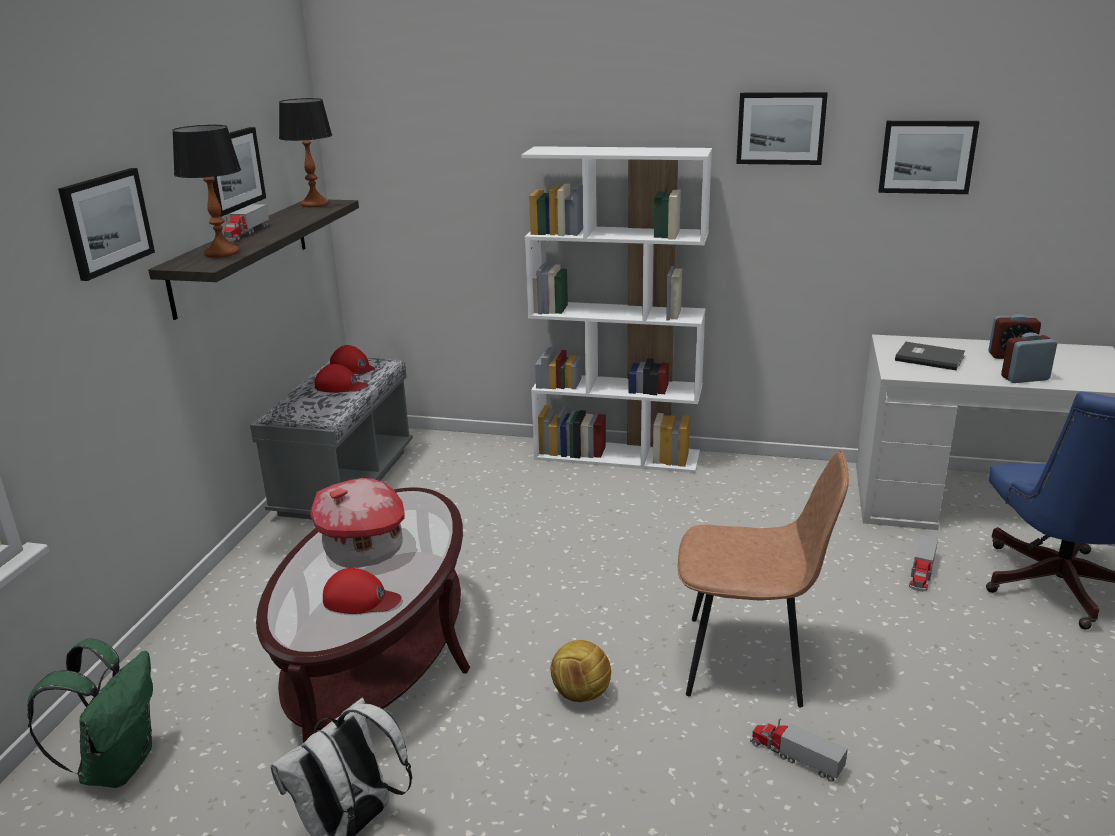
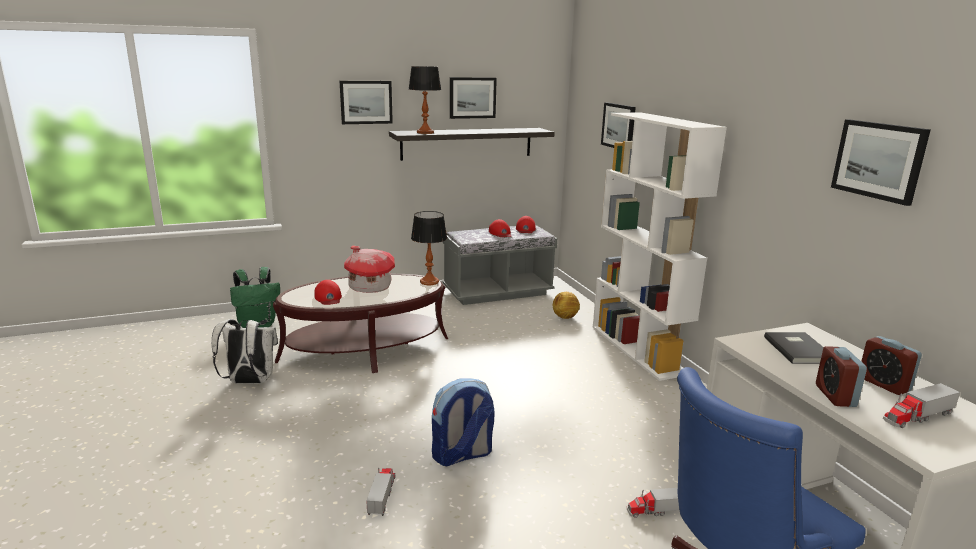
camera: 55 degrees right, 5 degrees down
(246, 233) = (462, 130): toy truck -> toy truck (917, 416)
(314, 204) = (531, 129): table lamp -> table lamp (429, 282)
(580, 693) = (382, 408): football -> football (565, 317)
(748, 661) = (462, 455): brown chair -> backpack
(780, 128) = (772, 117): picture -> picture (618, 126)
(1025, 378) = (835, 396): alarm clock -> alarm clock turned 135 degrees counterclockwise

